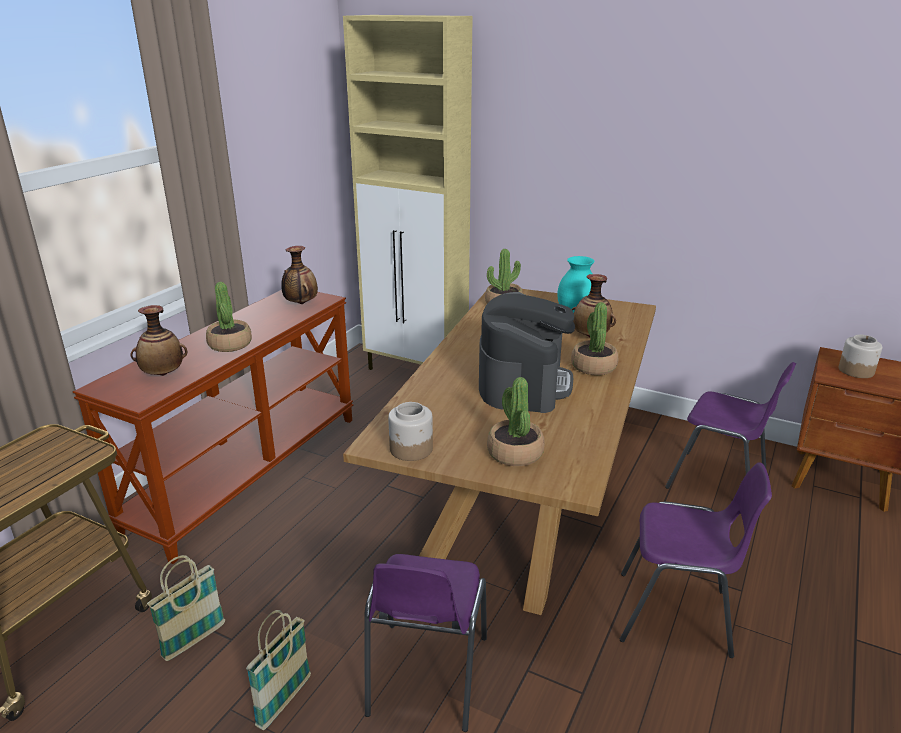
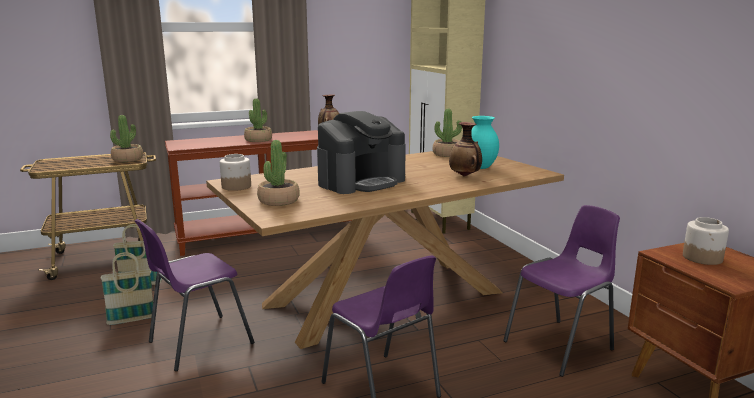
camera: 40 degrees right, 10 degrees down
(163, 374) = (207, 142): vase -> none
(593, 366) = (426, 186): potted plant -> potted plant (127, 159)
(719, 483) = (561, 345): purple chair -> purple chair turned 105 degrees counterclockwise

